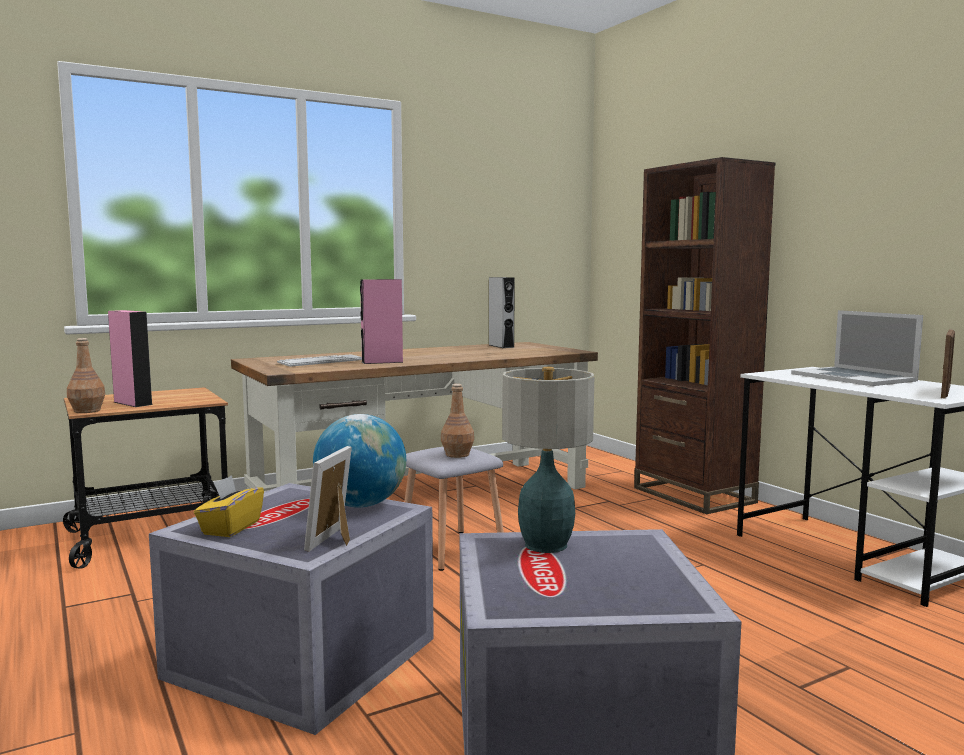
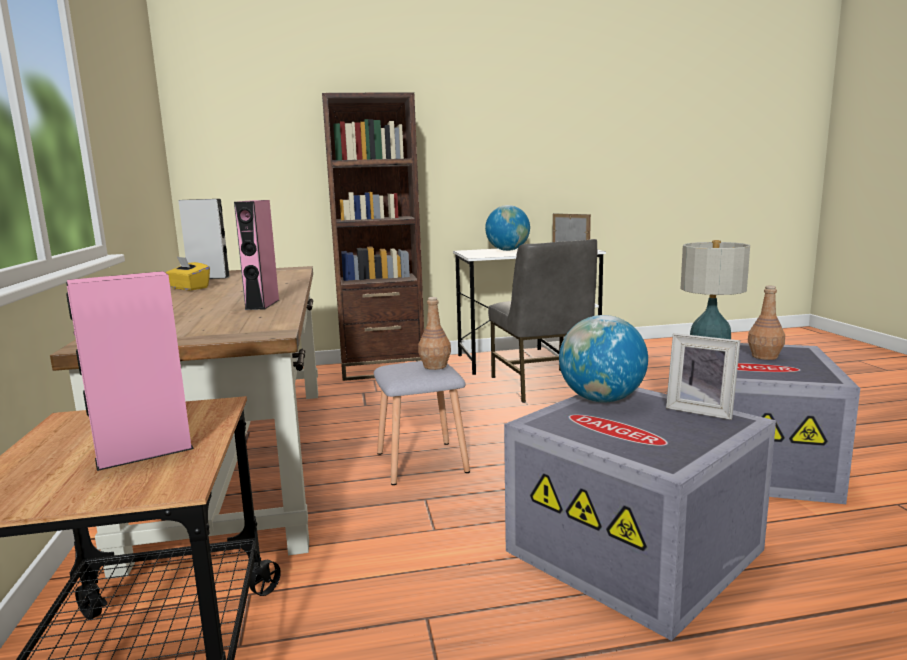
camera: 70 degrees left, 5 degrees up
(87, 411) = (172, 484): brown bottle -> brown bottle (764, 356)
(230, 528) = (665, 446): yellow tissue box -> yellow tissue box (189, 288)
(321, 361) = (205, 320): keyboard -> none
(747, 576) = (542, 385): none -> grey chair
(853, 377) = (507, 250): laptop -> globe

